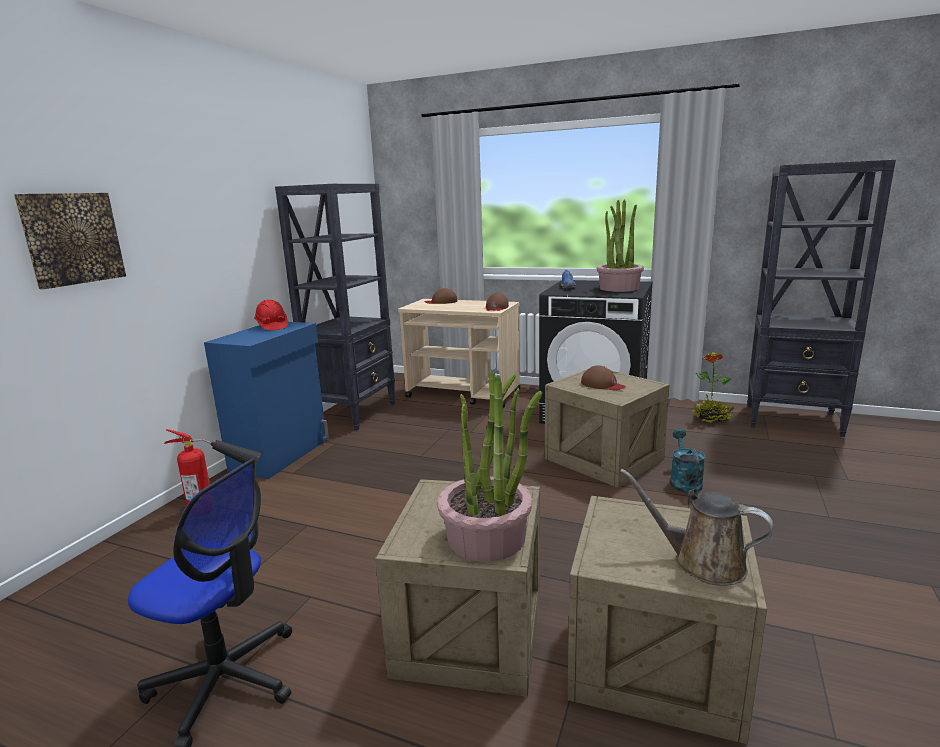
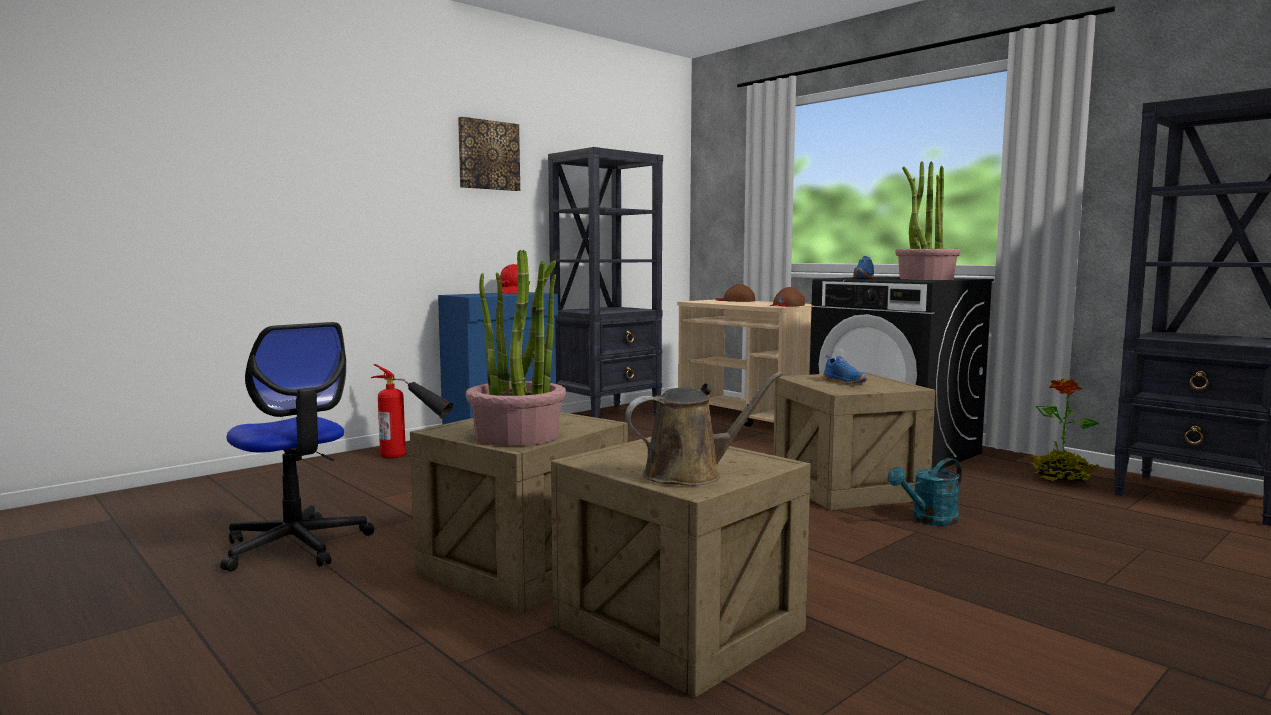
camera: 25 degrees right, 10 degrees down
(72, 238) = (327, 175): picture -> picture (488, 155)
(602, 384) = (845, 382): brown cap -> blue shoe
(684, 481) = (929, 520): turquoise watering can -> turquoise watering can turned 150 degrees counterclockwise
(701, 562) = (690, 474): brown watering can -> brown watering can turned 105 degrees clockwise

